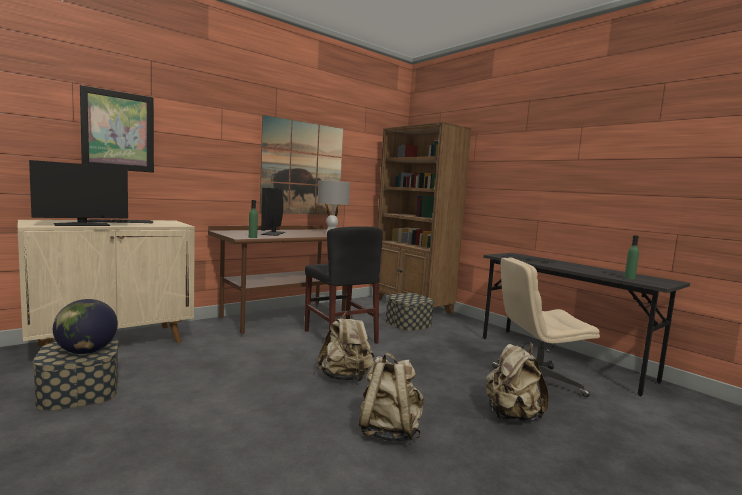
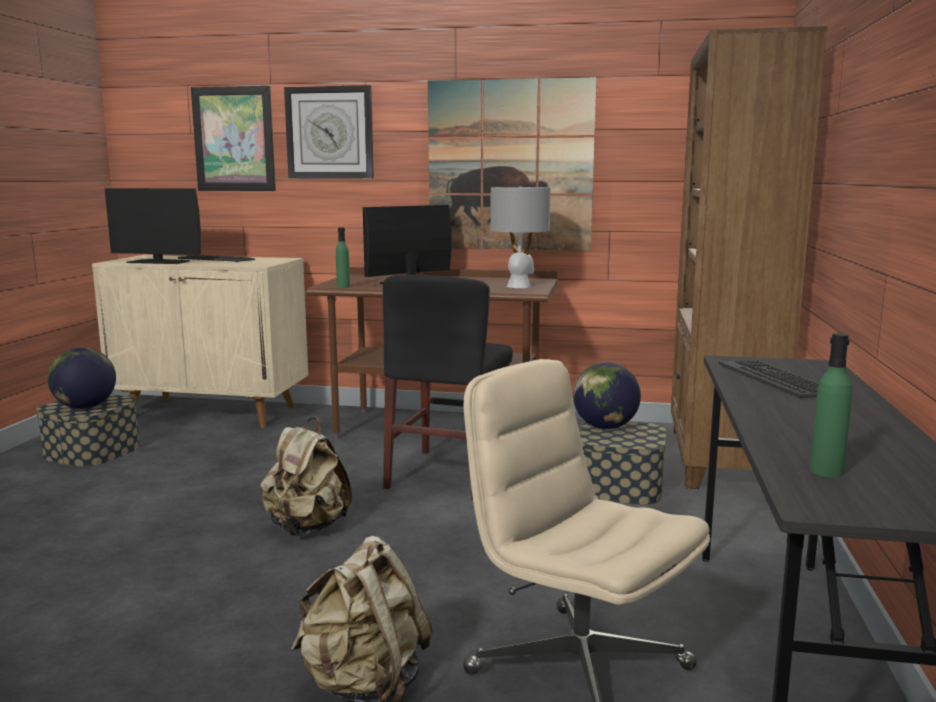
camera: 50 degrees right, 5 degrees up
(197, 137) = (330, 133): none -> wall clock
(389, 432) = (180, 608): beige backpack -> none
(399, 297) = (604, 427): none -> globe

